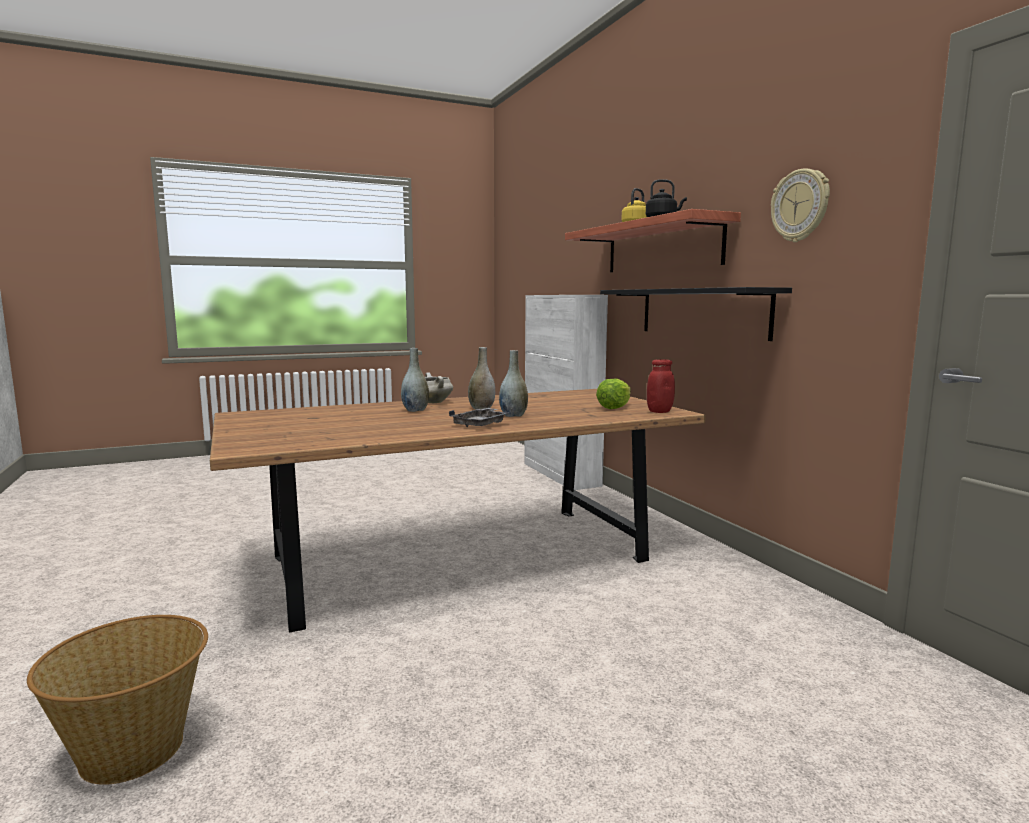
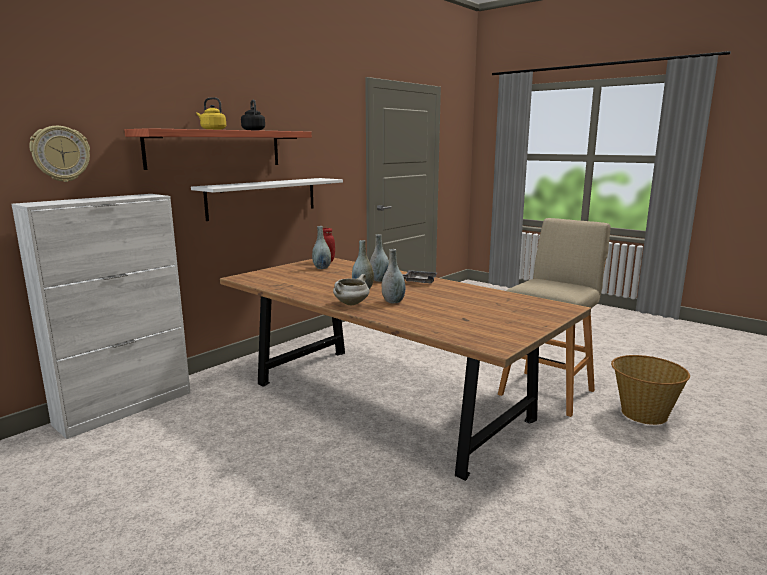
camera: 115 degrees left, 5 degrees up
(336, 683) = (548, 391): none -> beige stool
(614, 407) = (322, 268): lettuce -> grey vase
(701, 312) = (263, 198): black shelf -> white shelf
(800, 206) = (319, 134): wall clock -> wall clock (60, 154)

